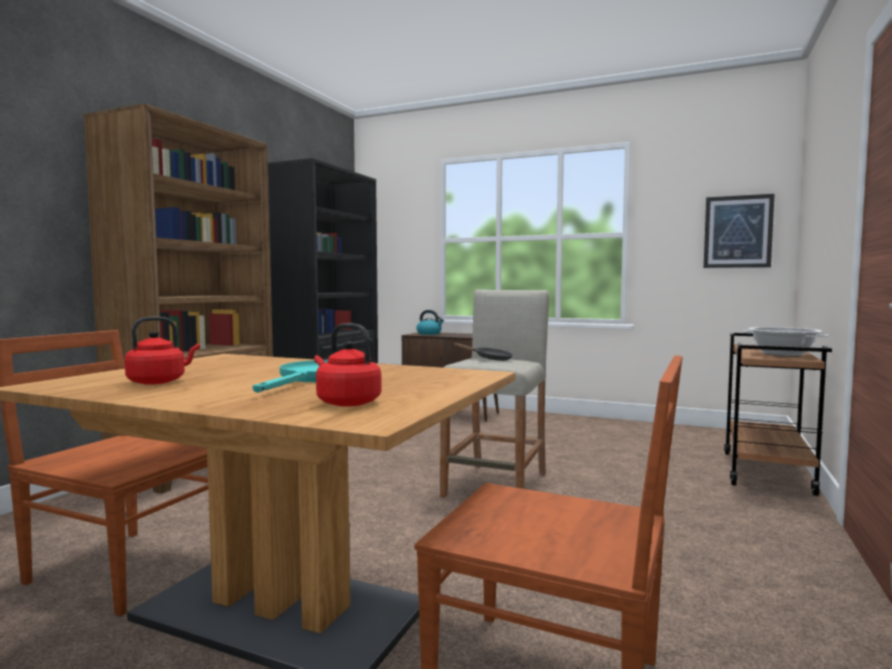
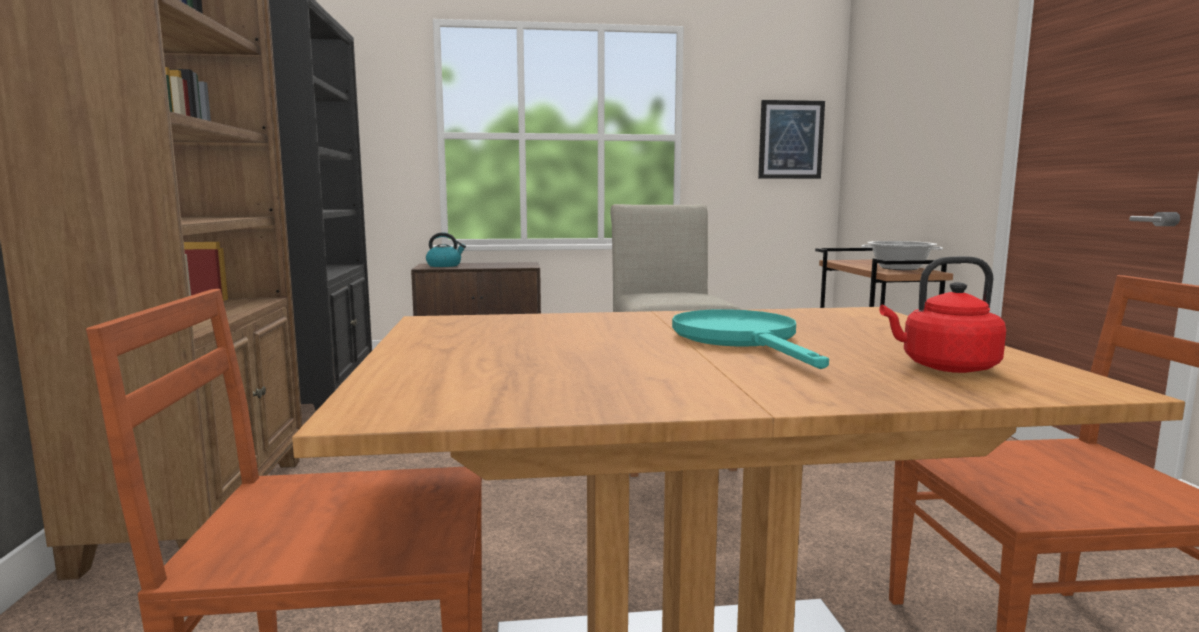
camera: 30 degrees left, 5 degrees up
(159, 382) = (560, 373): red kettle -> none
(489, 359) = (670, 294): black frying pan -> none

